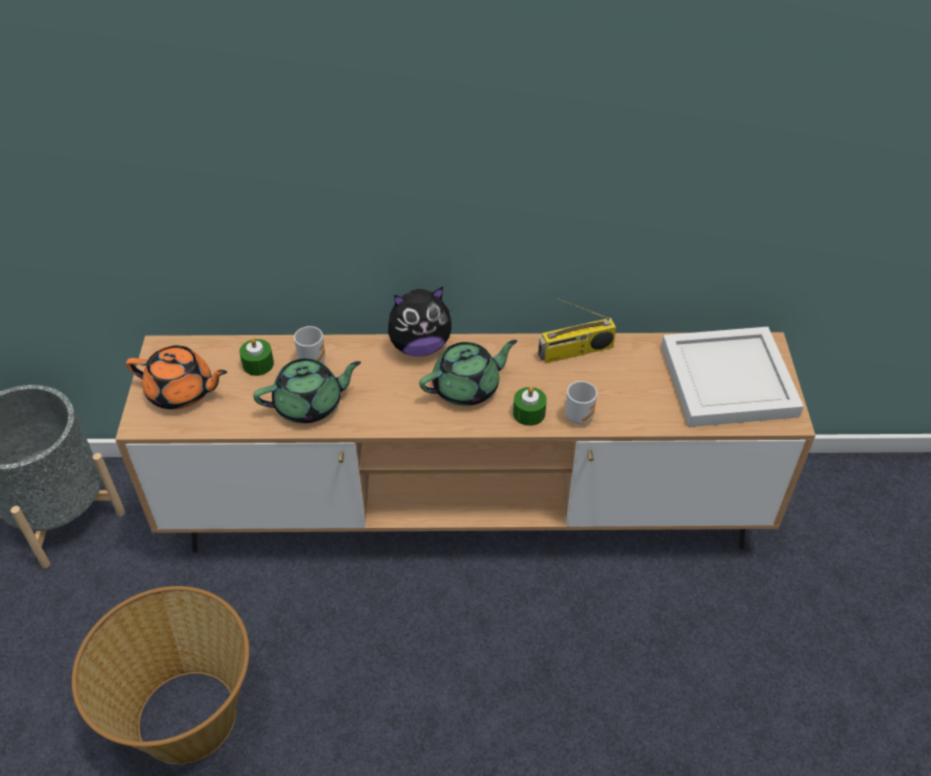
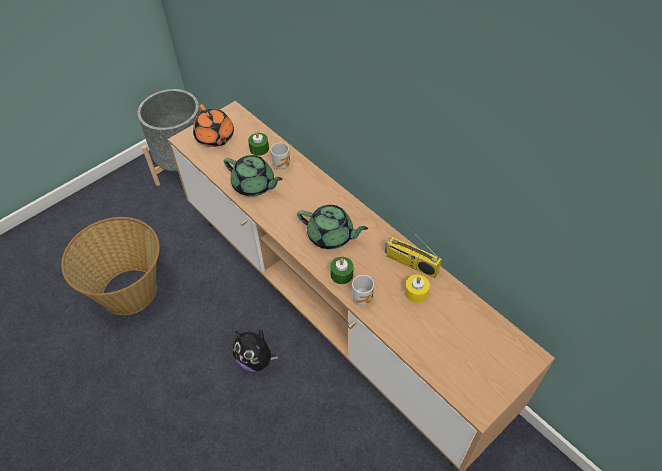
camera: 50 degrees right, 5 degrees up
(420, 346) = (338, 196): plush toy -> plush toy (256, 359)
(615, 372) = (416, 292): none -> yellow candle
(729, 379) = (477, 353): white tray -> none

